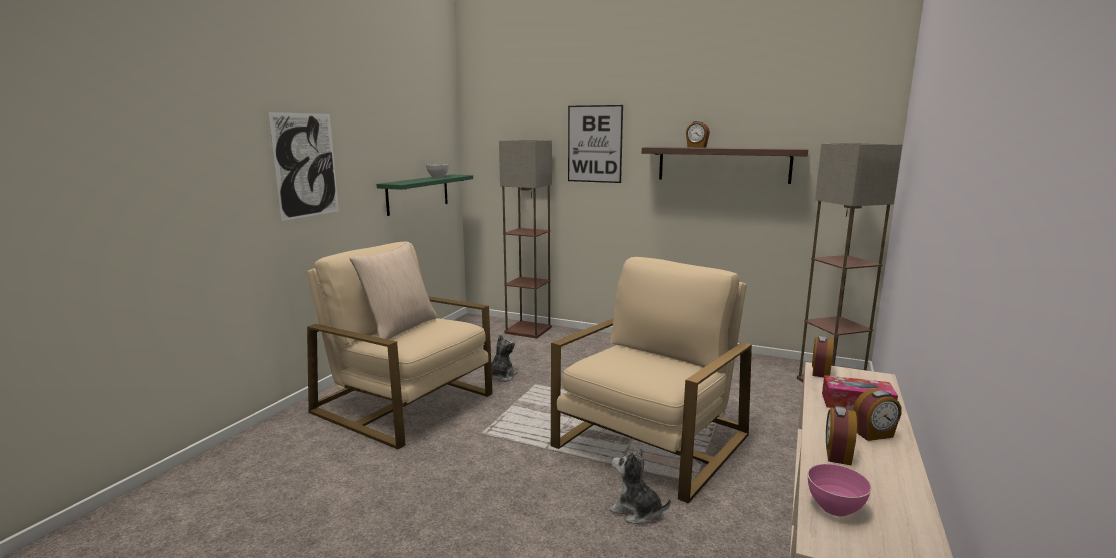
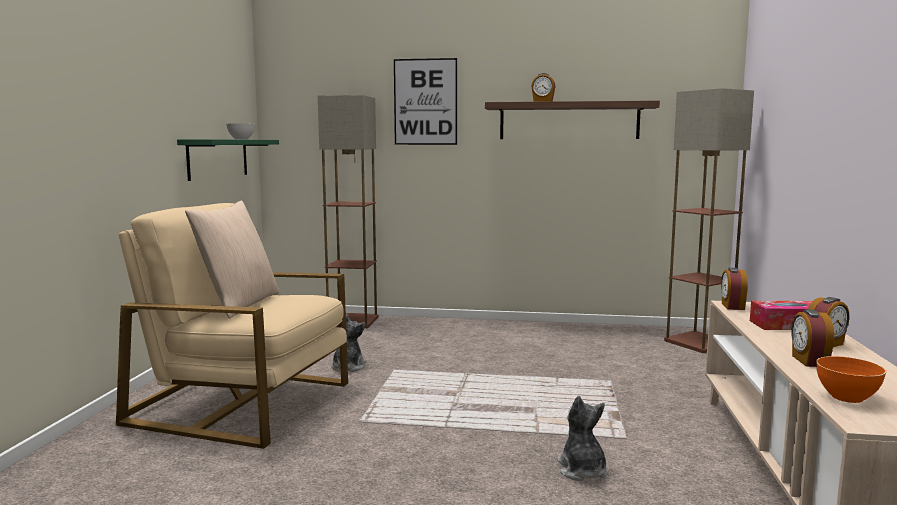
camera: 15 degrees left, 5 degrees down
(306, 165) = (103, 104): picture -> none
(636, 511) = (582, 471): plush toy -> plush toy turned 60 degrees clockwise
(651, 442) = (557, 408): beige armchair -> none
(835, 508) = (847, 397): pink bowl -> orange bowl

